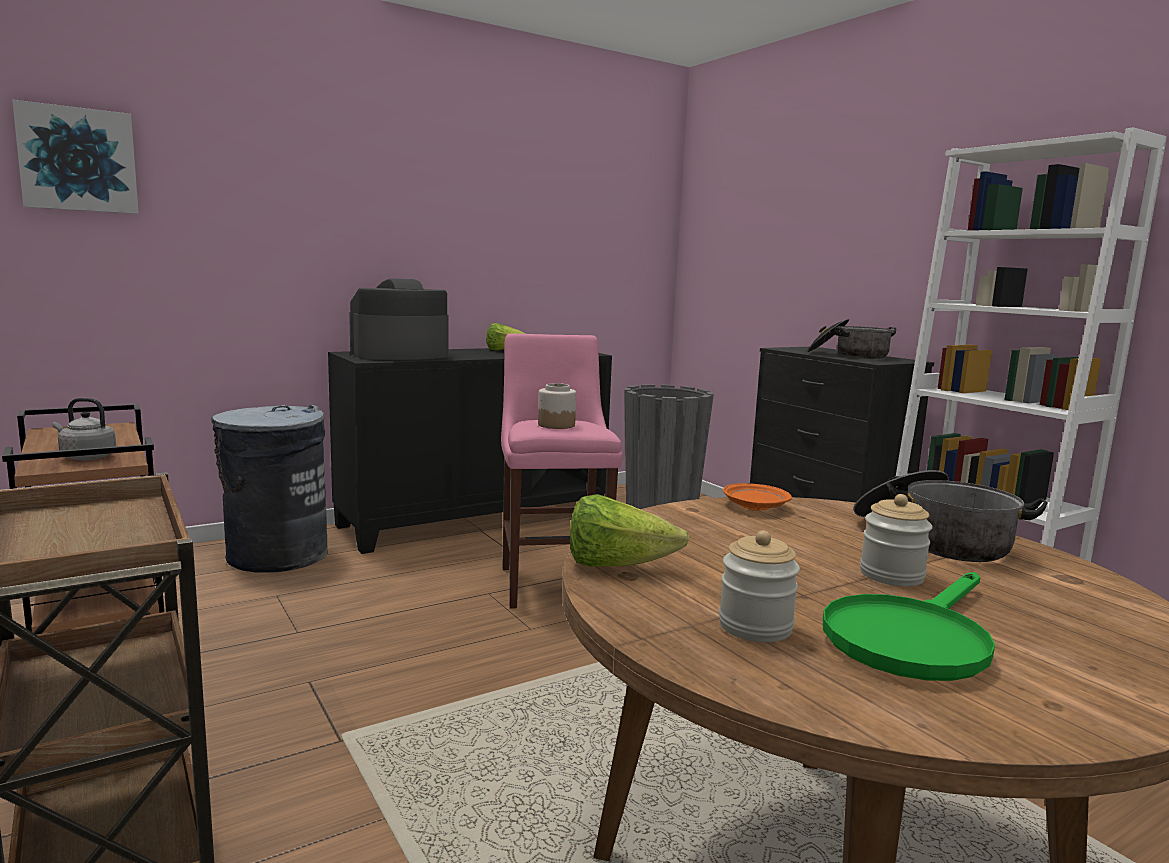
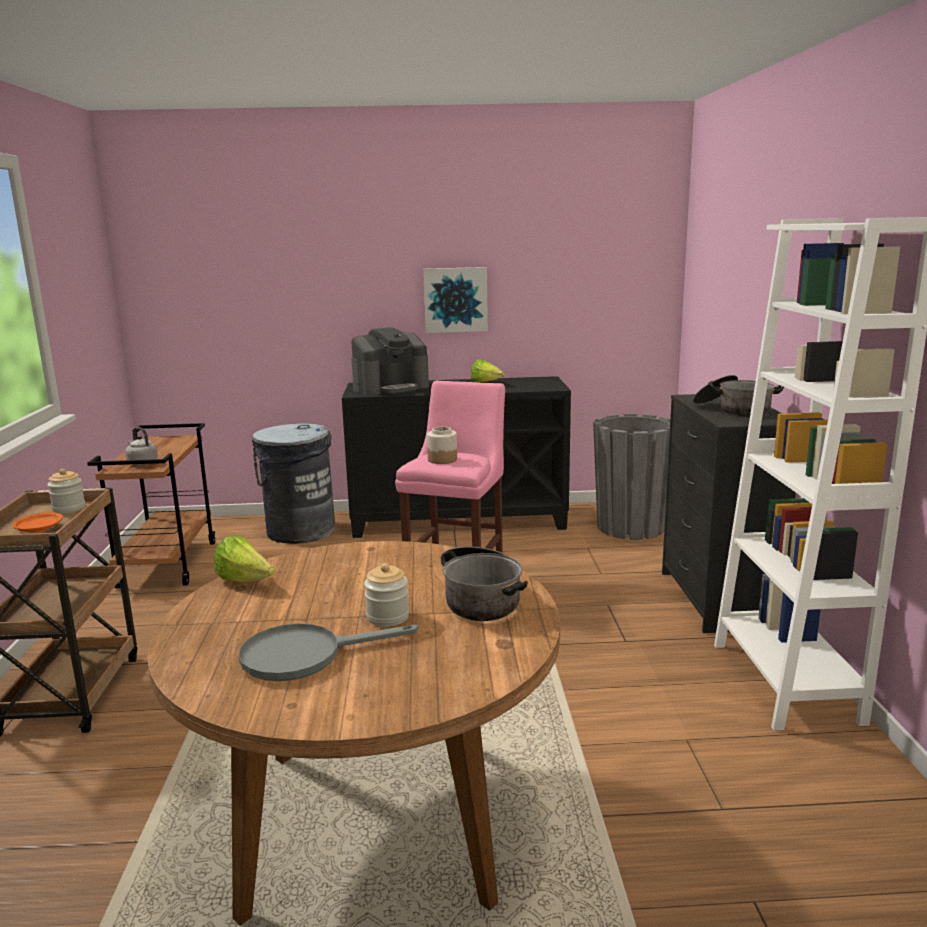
camera: 30 degrees right, 5 degrees up
(78, 160) = (182, 258): picture -> picture (455, 300)
(399, 355) = (391, 388): coffee machine -> coffee machine turned 150 degrees clockwise
(754, 506) = (417, 552): orange plate -> orange plate (39, 529)
(755, 626) = (240, 630): jar -> jar (69, 508)
(911, 638) = (305, 655): green frying pan -> grey frying pan

